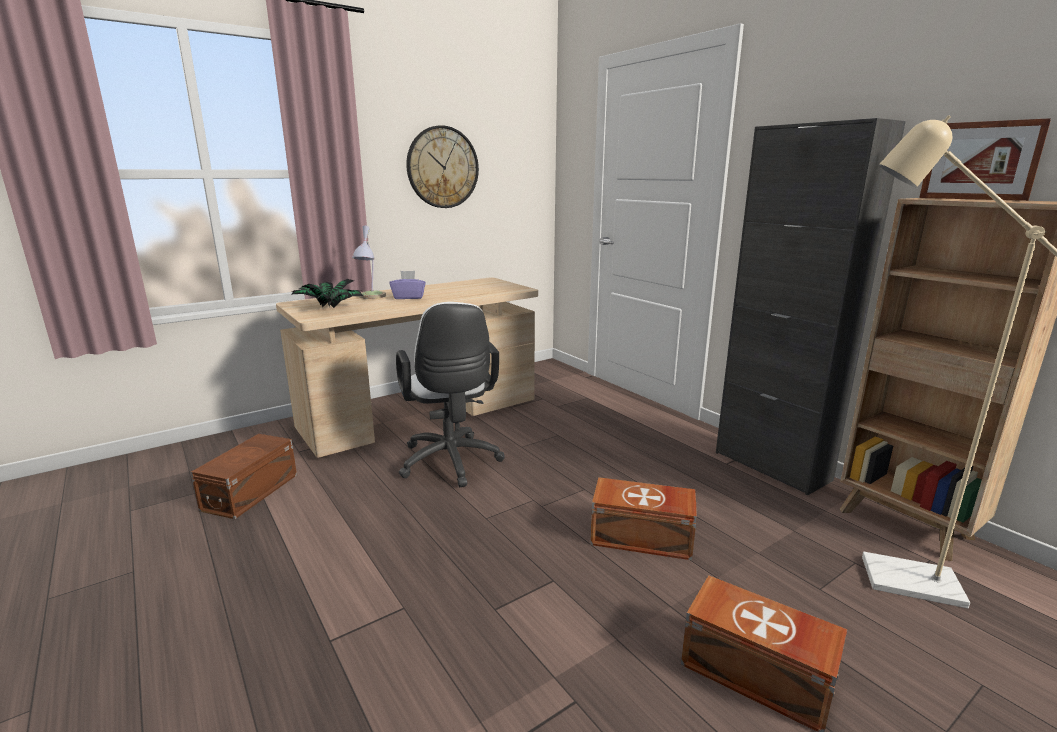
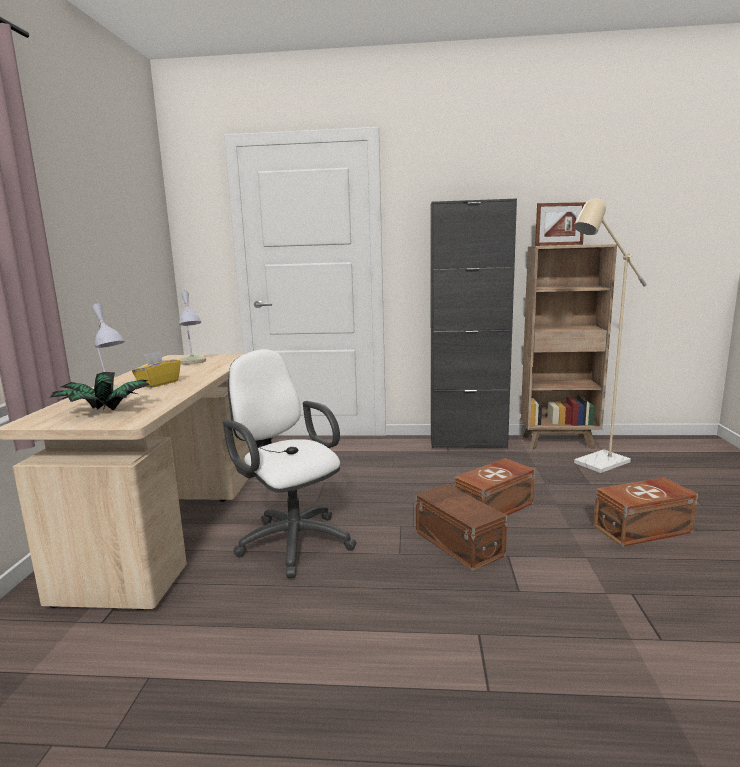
camera: 50 degrees left, 5 degrees down
(252, 491) = (139, 684): brown storage box -> brown storage box (458, 542)
(409, 297) = (158, 383): purple tissue box -> yellow tissue box
(442, 167) = (97, 236): wall clock -> none
(451, 464) = (291, 540): white office chair -> white office chair turned 150 degrees counterclockwise
(480, 287) = (193, 362): none -> table lamp

